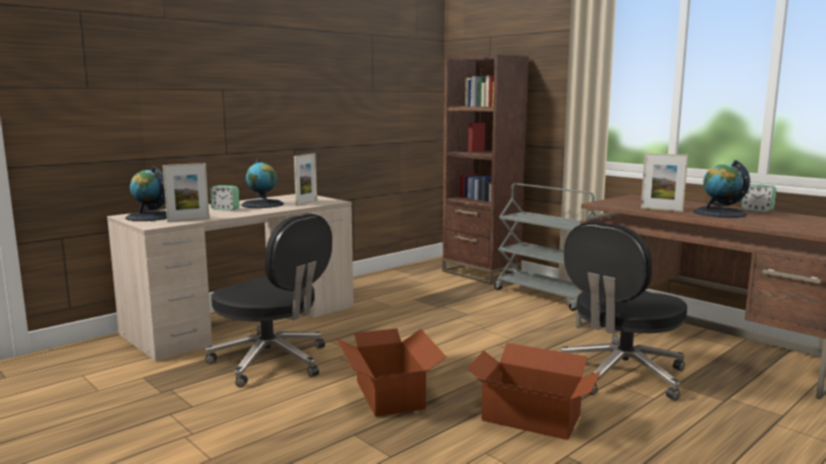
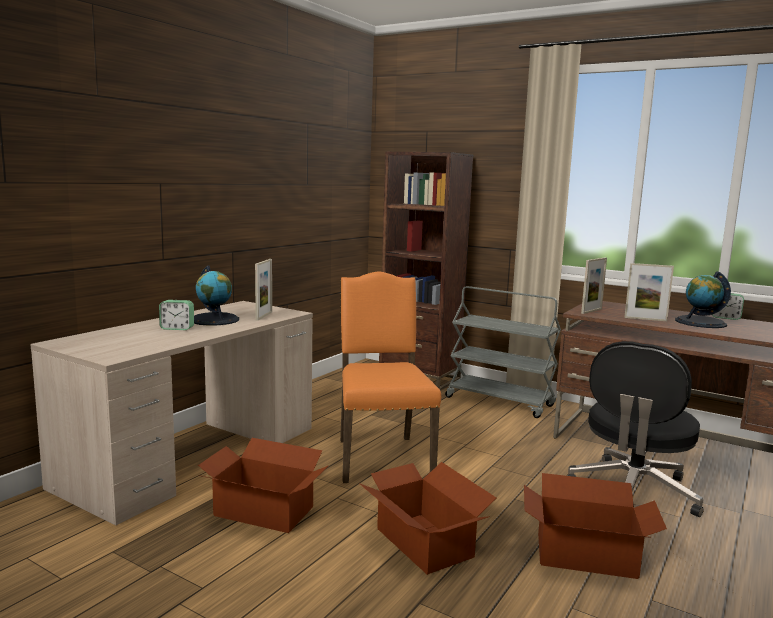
camera: 15 degrees left, 0 degrees up
(150, 217) = (92, 343): globe -> none
(188, 220) = (148, 347): picture frame -> picture frame (591, 311)
(272, 362) = (264, 512): black office chair -> cardboard box
(399, 331) = (381, 457): none -> orange chair

